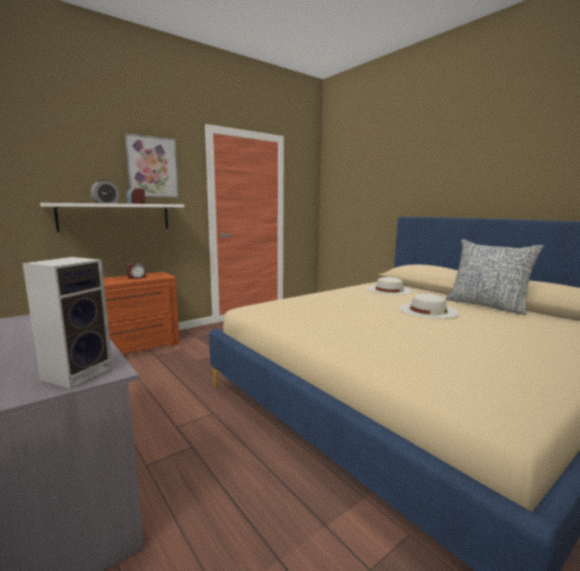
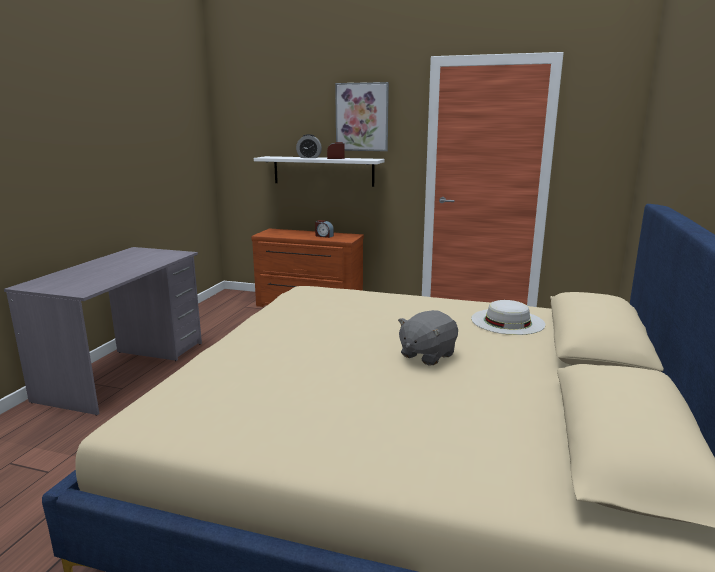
camera: 55 degrees right, 5 degrees up
(79, 372) = (78, 287): speaker -> none
(428, 310) = (426, 355): white hat -> grey plush toy
(487, 305) = (544, 390): pillow -> none

